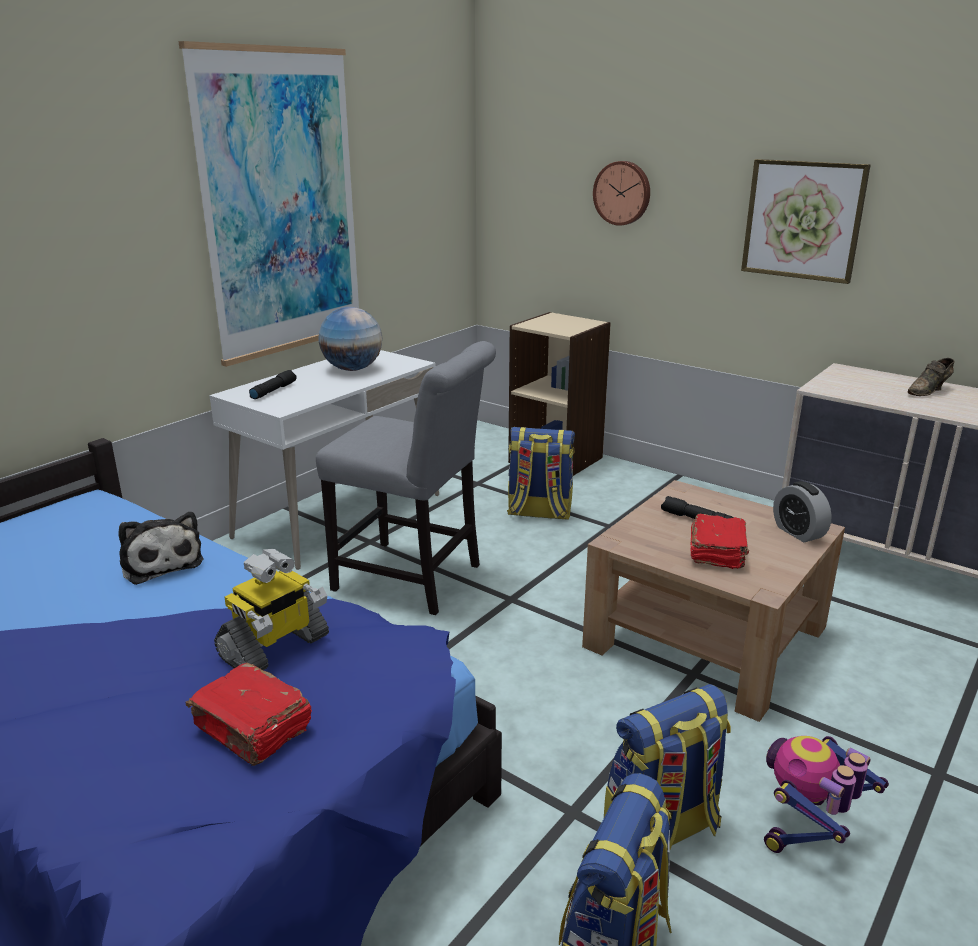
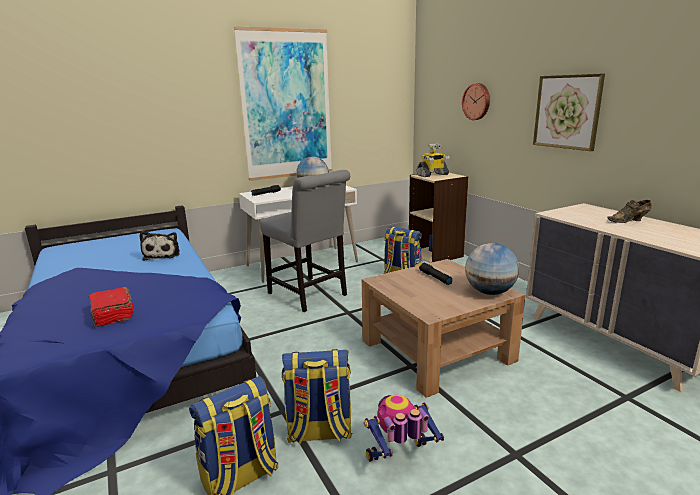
camera: 25 degrees right, 5 degrees down
(275, 648) = (159, 290): toy robot -> toy robot (432, 175)
(718, 553) = (427, 294): red book -> none
(798, 532) = (490, 292): alarm clock -> globe

